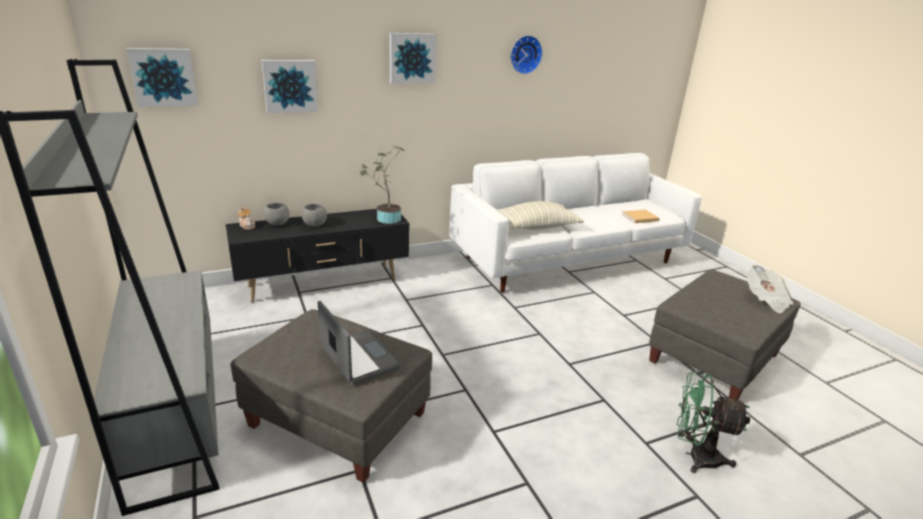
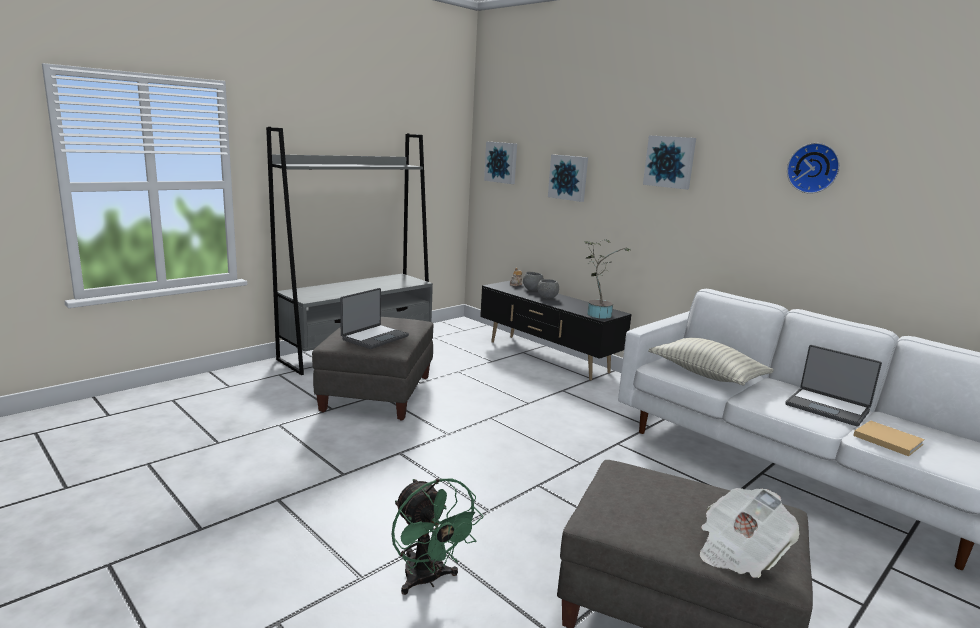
camera: 70 degrees right, 10 degrees down
(596, 214) = (827, 408): none -> laptop
(695, 456) = (428, 580): green fan -> green fan turned 150 degrees clockwise

